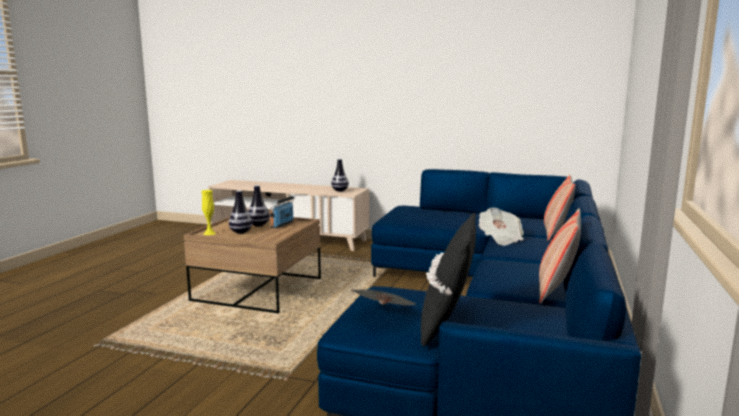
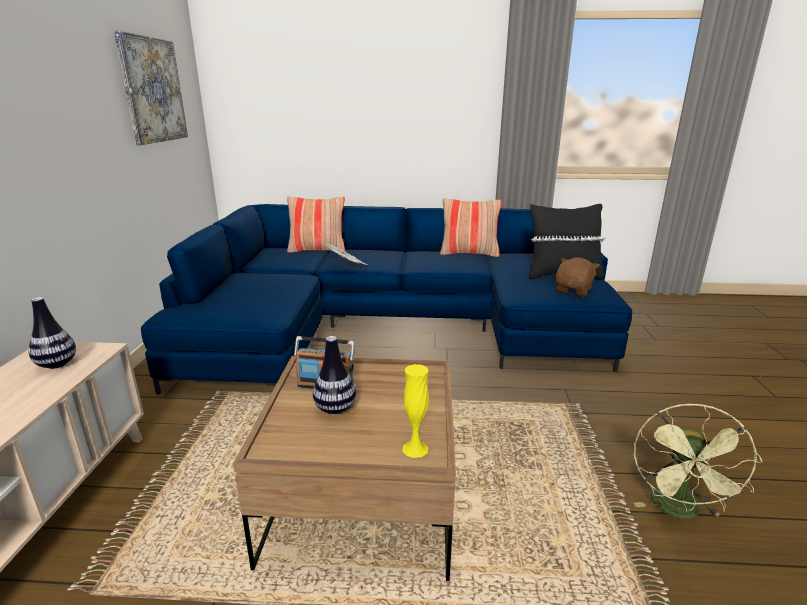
camera: 105 degrees left, 10 degrees up
(138, 376) = (678, 511): none -> green fan
(241, 232) = (392, 413): vase -> none
(385, 315) = (573, 290): newspaper -> brown plush toy
(532, 72) = (152, 90): none -> picture

